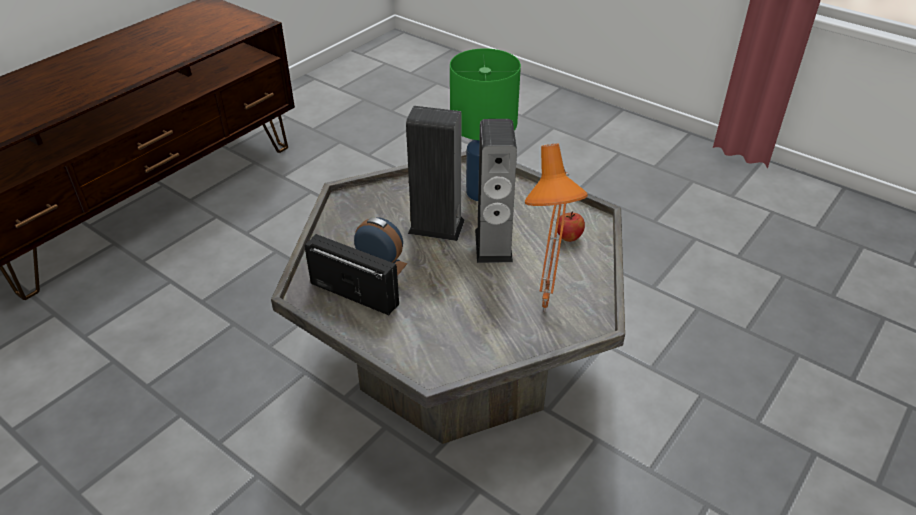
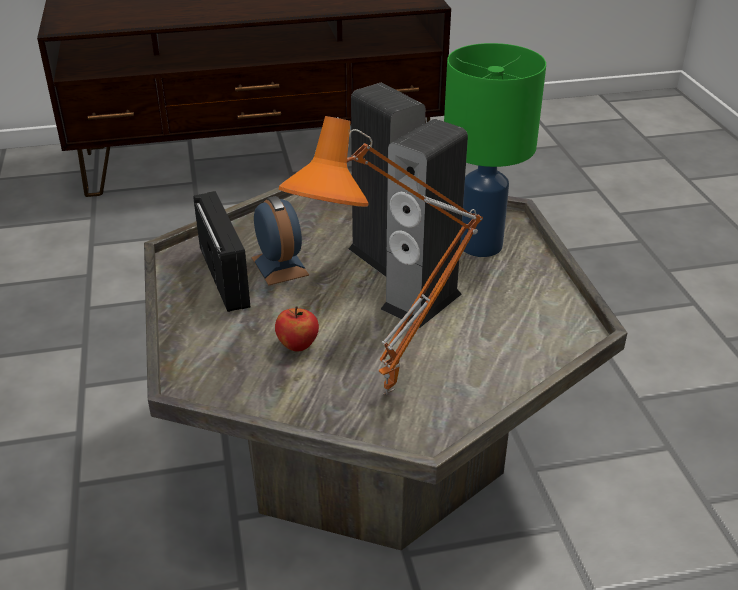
camera: 40 degrees right, 5 degrees down
(568, 237) = (521, 335): apple -> apple (298, 345)

